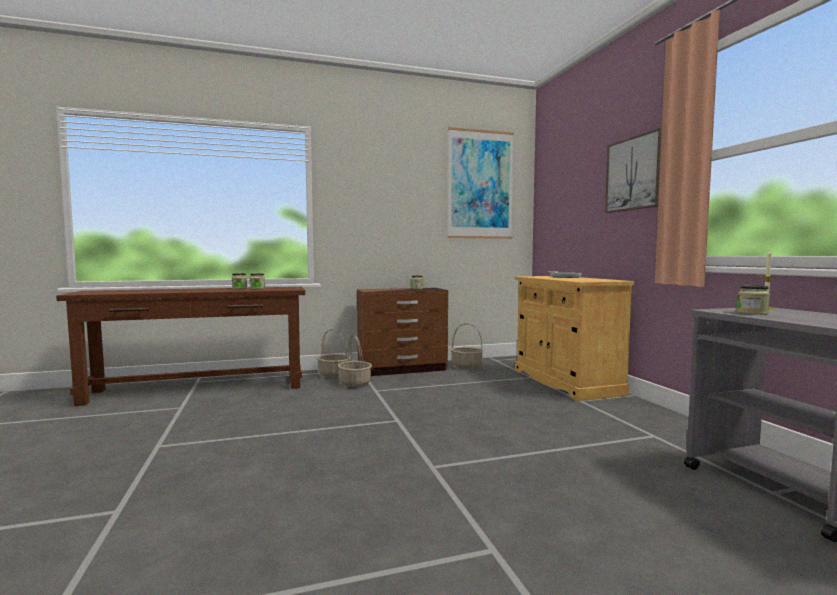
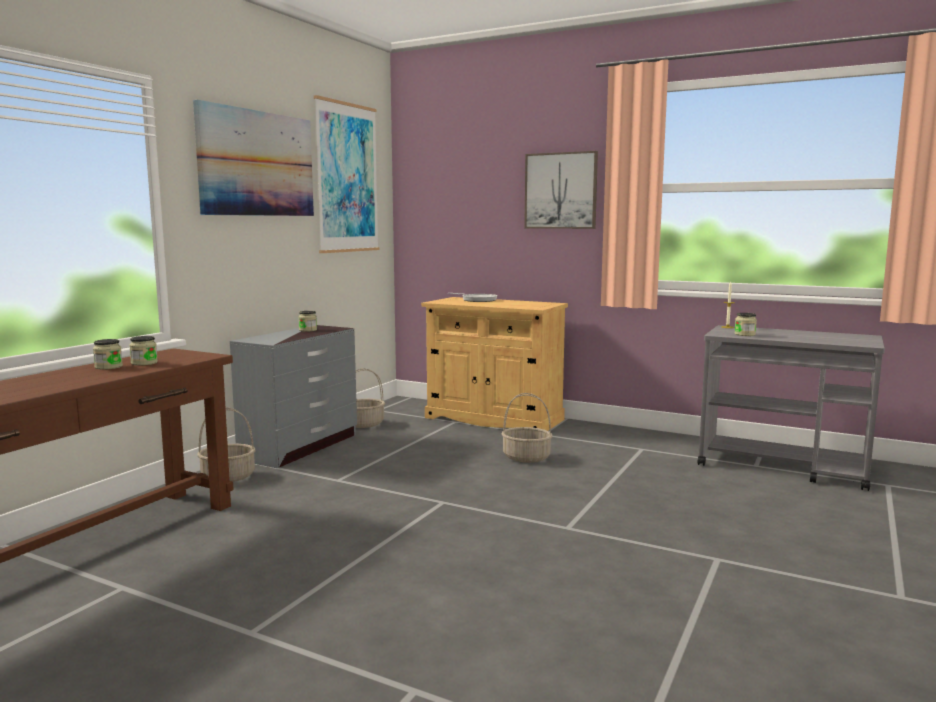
camera: 45 degrees left, 5 degrees up
(355, 383) = (290, 479): basket -> basket (527, 457)
(392, 176) = (257, 164): none -> picture
(402, 369) = (301, 446): brown dresser -> grey dresser

